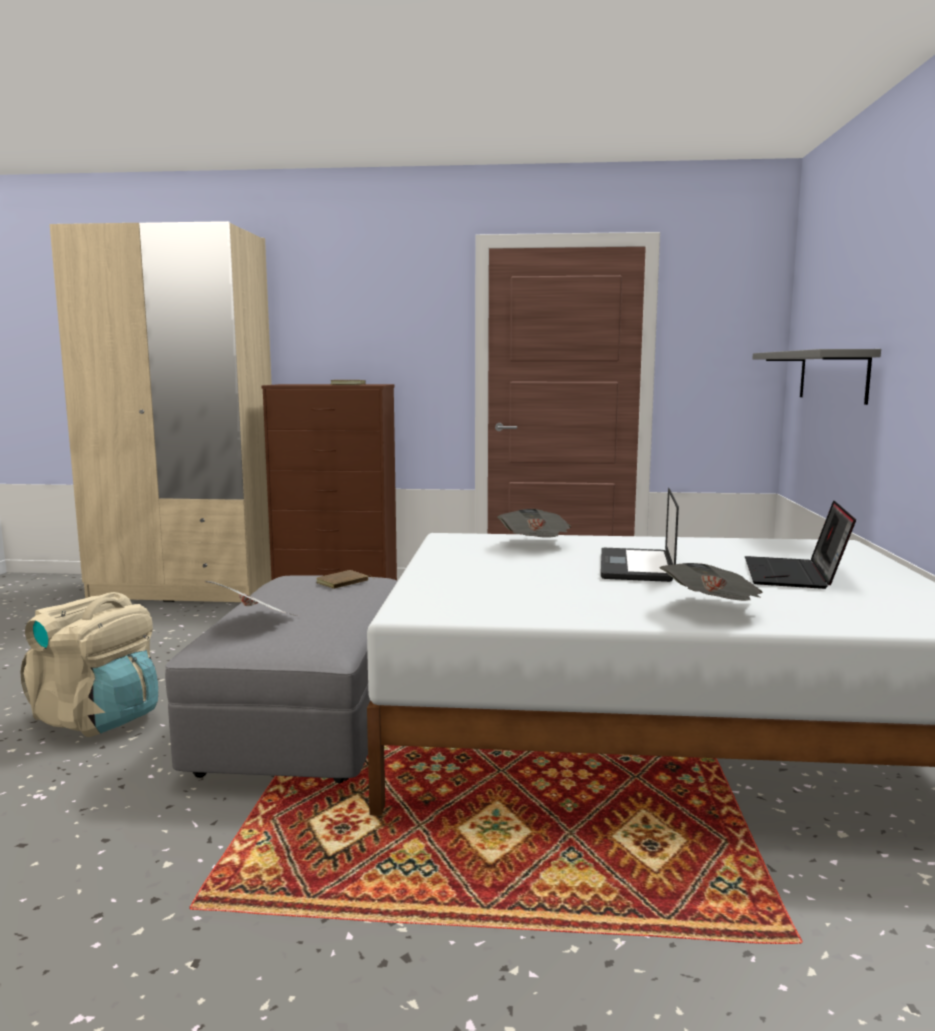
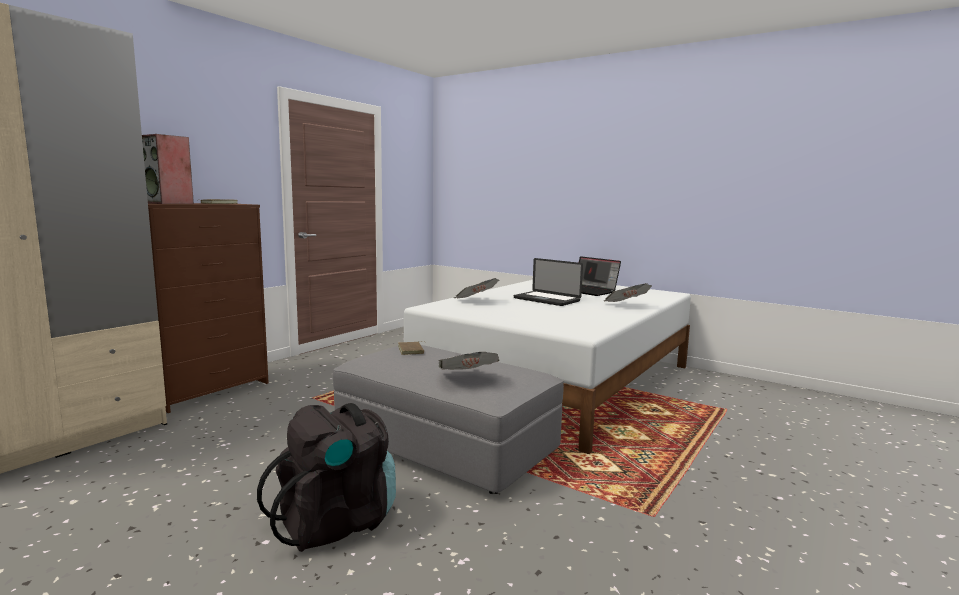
camera: 60 degrees left, 0 degrees up
(98, 718) = (336, 522): beige backpack -> black backpack
(306, 384) = (168, 203): none -> speaker
(832, 376) = (494, 199): grey shelf -> none

